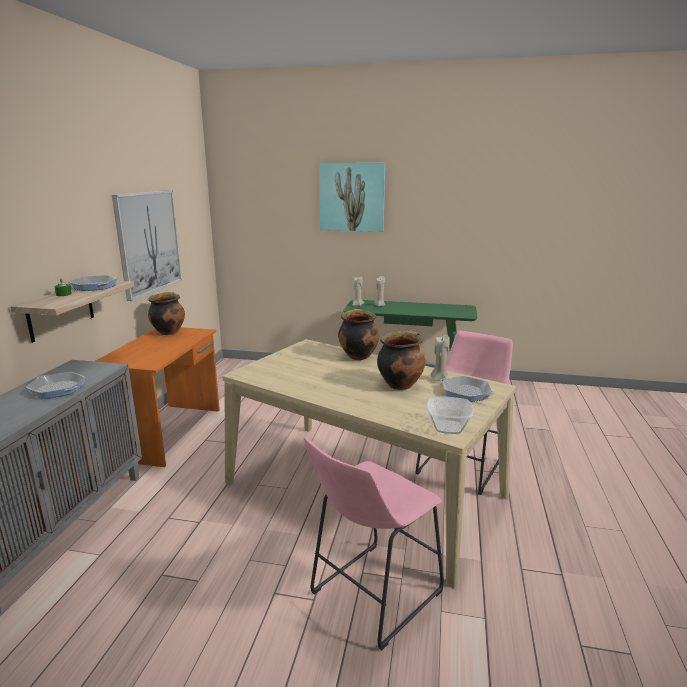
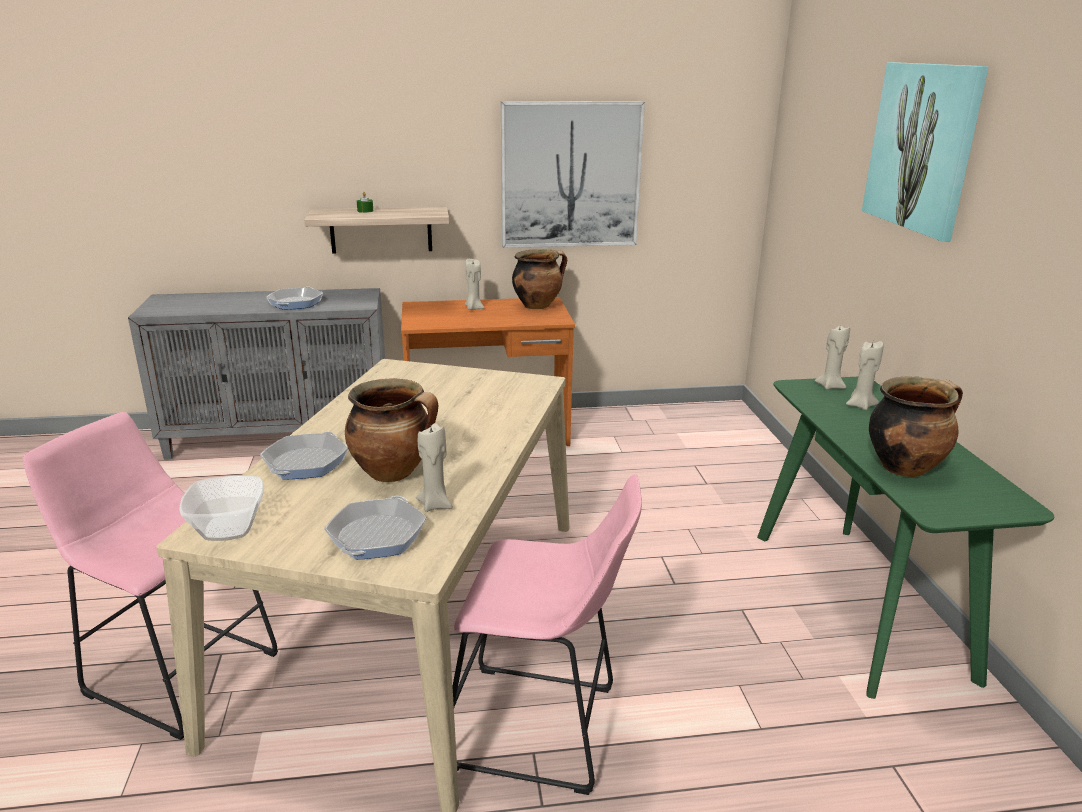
camera: 70 degrees right, 5 degrees up
(94, 286) = (408, 211): frying pan -> frying pan (305, 462)
(144, 347) = (473, 308): none -> beige candle
(358, 356) = (510, 424): cooking pot -> cooking pot (904, 467)

